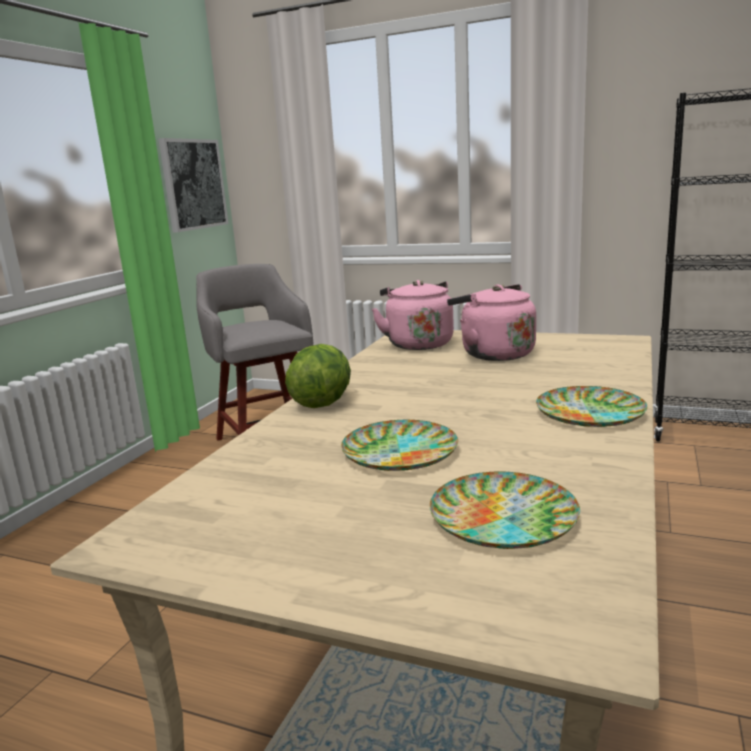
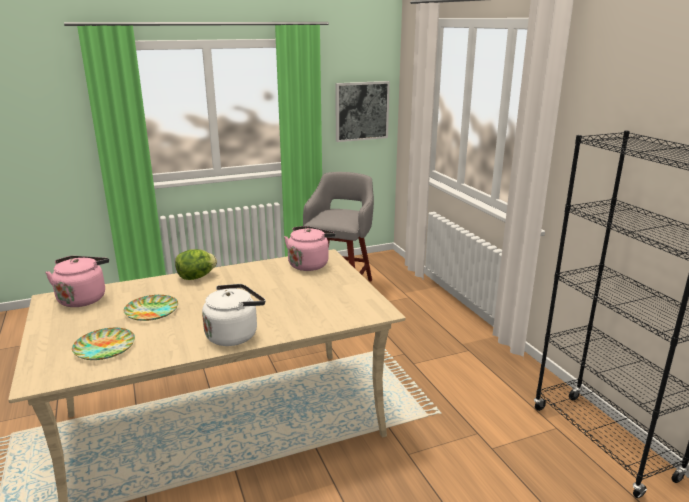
camera: 45 degrees right, 5 degrees up
(493, 354) = (311, 287): pink kettle -> pink kettle (83, 298)
(590, 413) = (234, 335): plate -> white kettle

